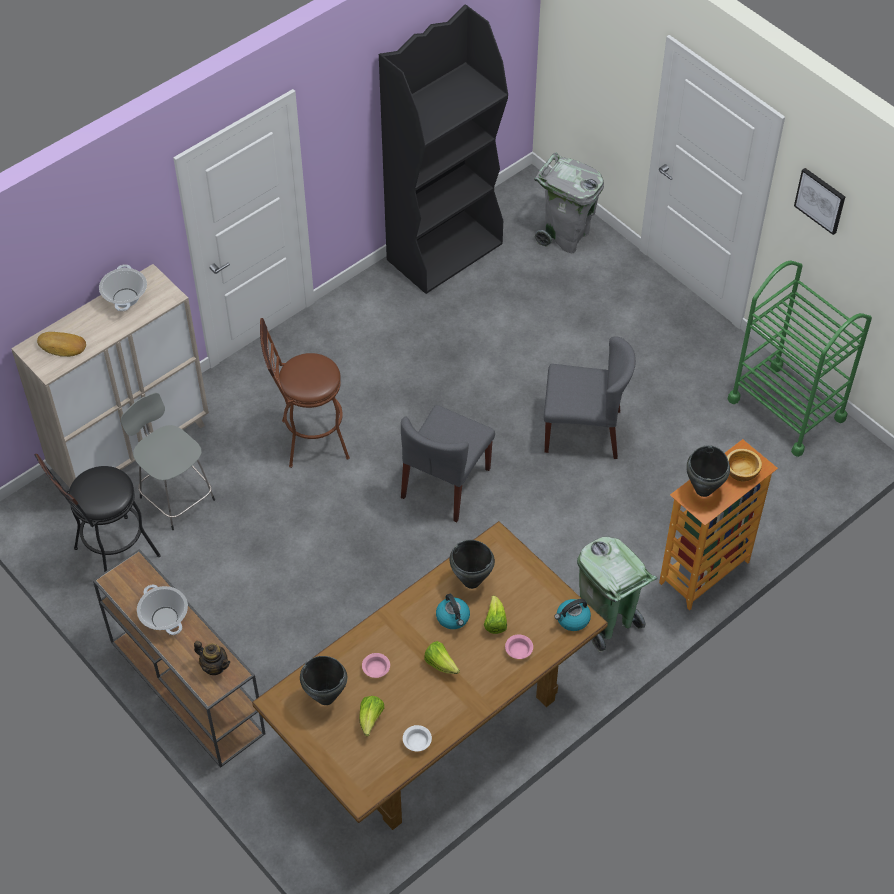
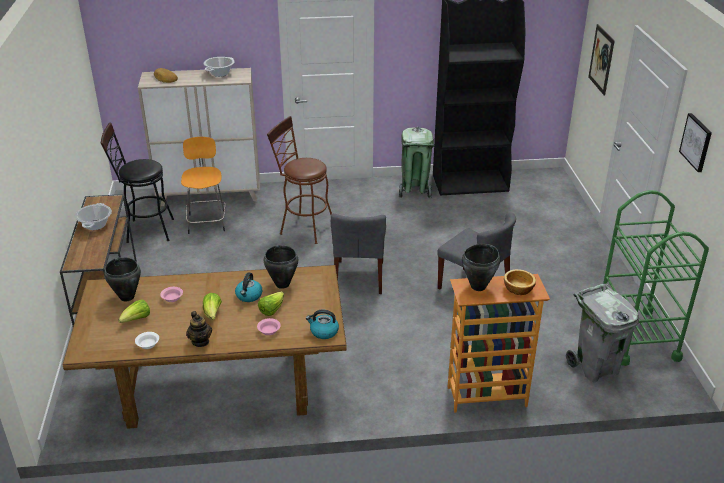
camera: 35 degrees right, 20 degrees down
(175, 497) = (207, 221): grey stool -> orange stool
(214, 666) = (90, 255): teapot -> teapot (200, 341)
(445, 484) = (359, 277): grey chair -> grey chair turned 60 degrees counterclockwise
(566, 236) = (553, 202): grey trash can -> grey trash can (595, 368)
(596, 53) = (601, 59): none -> picture
(606, 621) = (388, 390): green trash can -> green trash can (414, 190)

